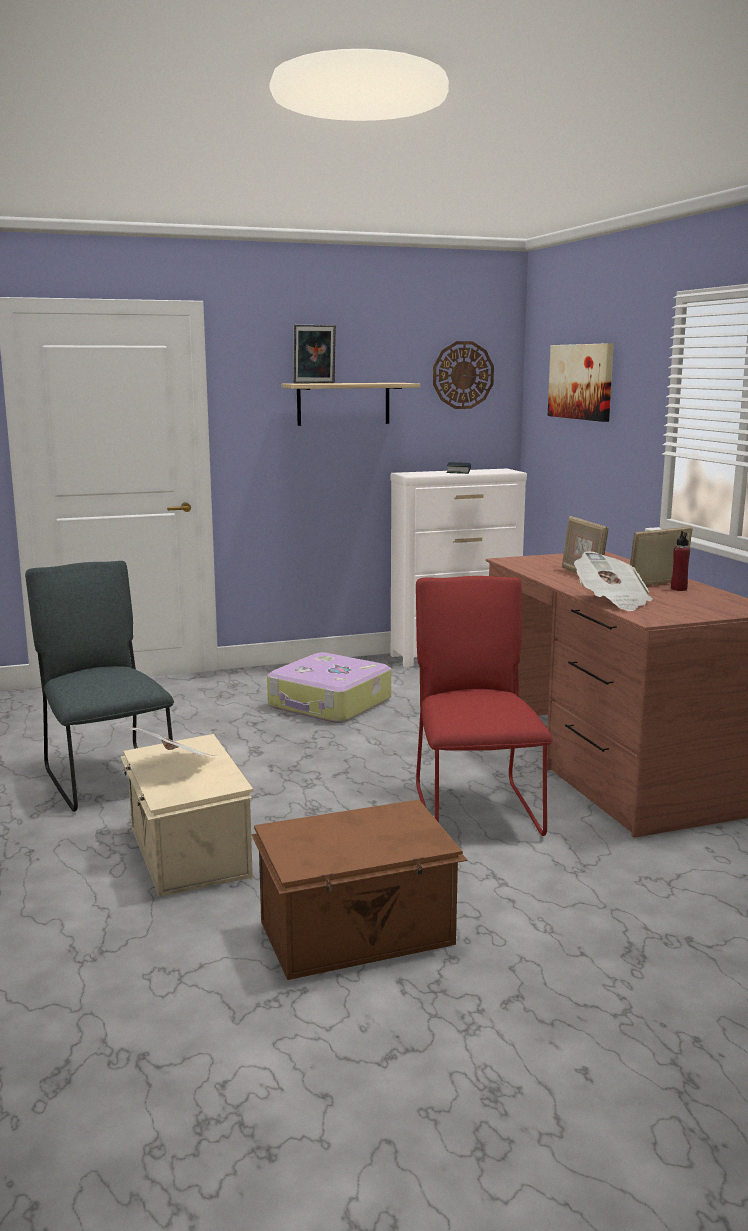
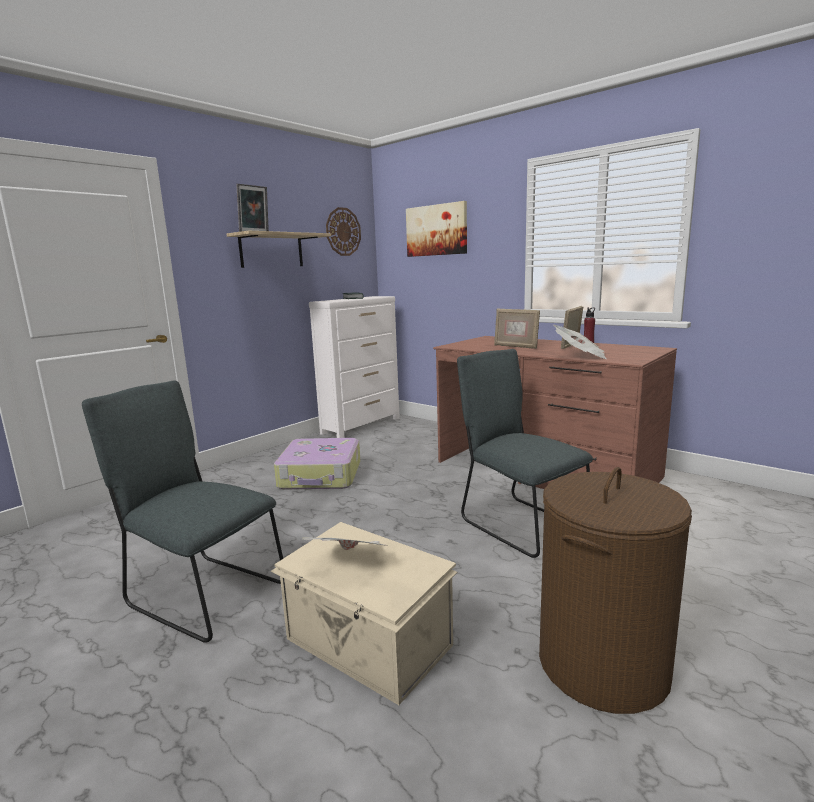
camera: 30 degrees left, 0 degrees up
(358, 934) = (602, 664): brown storage box -> brown laundry basket
(475, 808) = (519, 523): red chair -> grey chair

